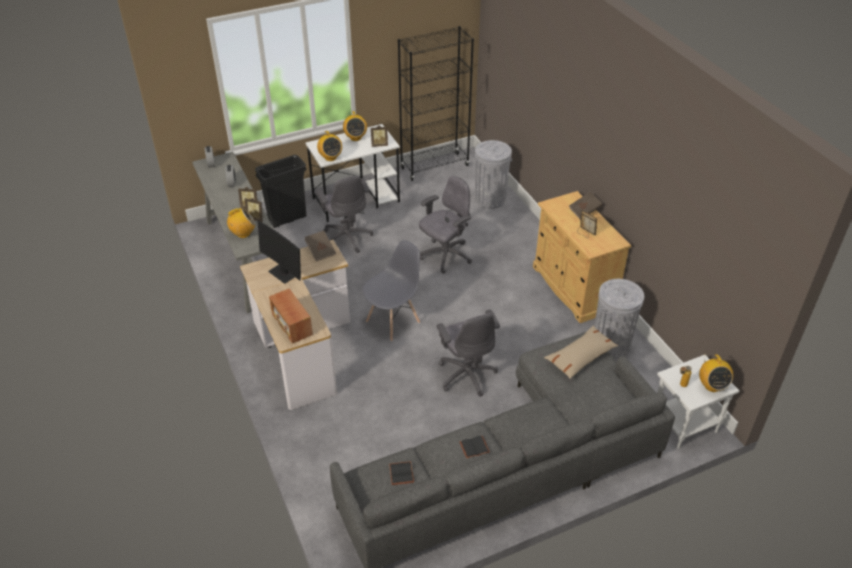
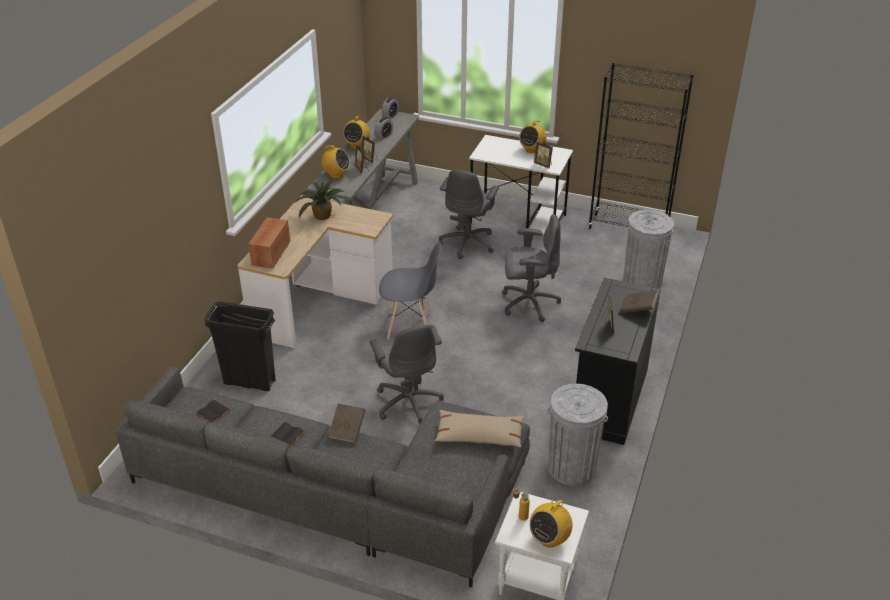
camera: 45 degrees right, 5 degrees down
(284, 273) = (322, 217): monitor -> potted plant
(287, 219) = (442, 204): black trash can -> black trash can (250, 382)
(320, 251) = (370, 216): brown book -> brown book (347, 430)
(330, 157) = (487, 155): radio -> radio (357, 146)
(466, 374) = (408, 402): grey office chair -> grey office chair turned 45 degrees counterclockwise
(573, 288) = (609, 399): beige cabinet -> black cabinet

